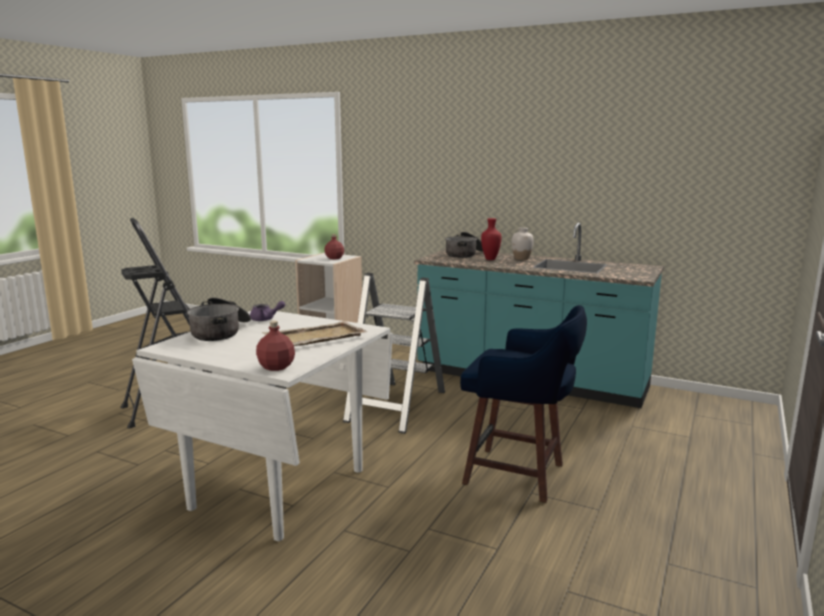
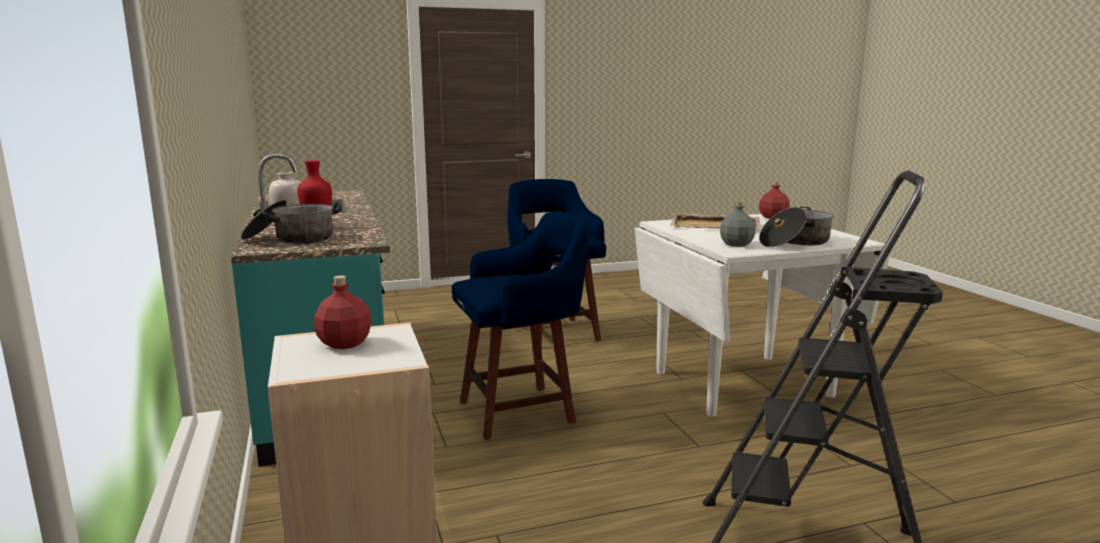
camera: 135 degrees left, 0 degrees up
(265, 319) = (736, 244): purple teapot -> grey bottle
(396, 406) = (522, 411): grey step ladder -> blue stool

